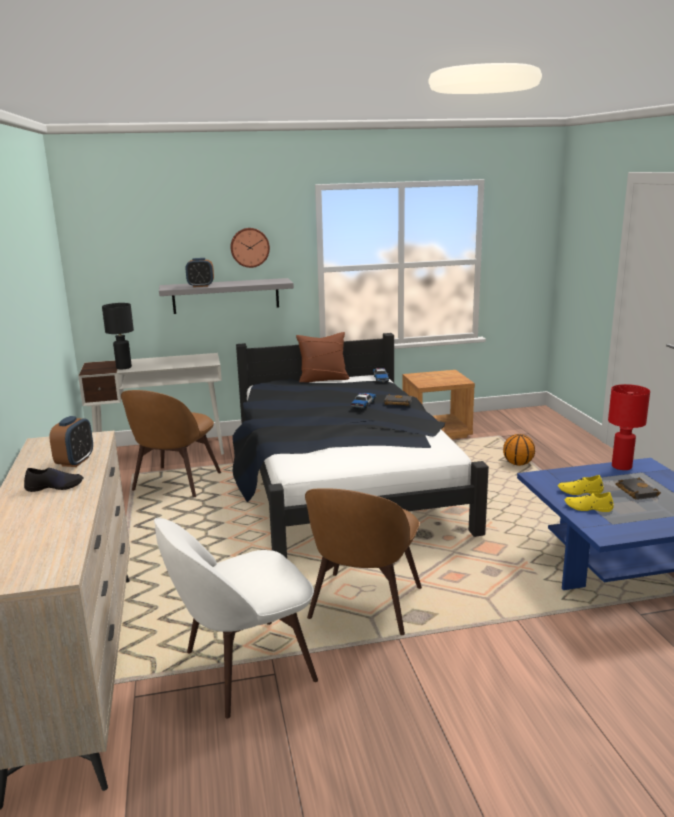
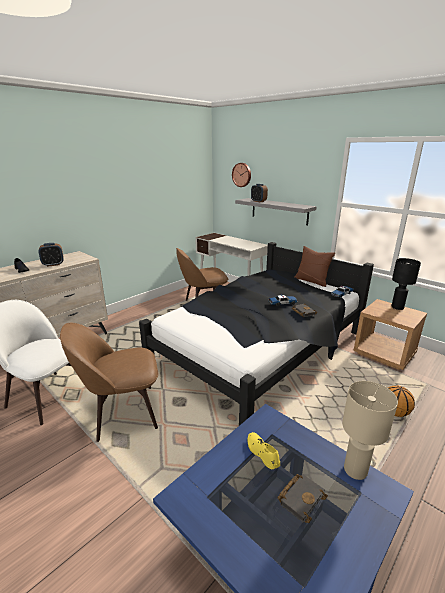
camera: 55 degrees right, 5 degrees up
(123, 367) = (217, 239): black table lamp -> black table lamp (397, 307)
(249, 247) = (296, 181): wall clock -> wall clock (242, 175)
(588, 507) = (230, 468): yellow shoe -> none
(622, 467) = (355, 471): red table lamp -> beige table lamp

